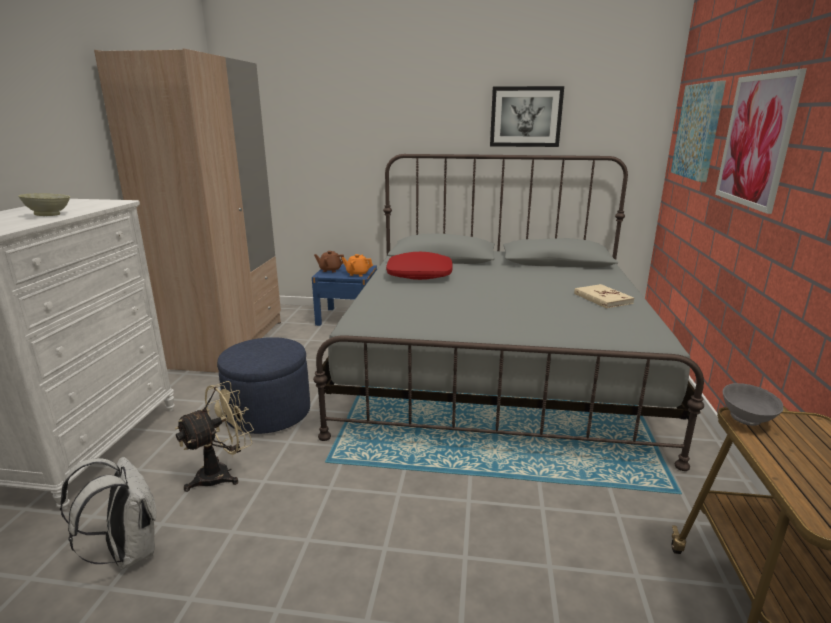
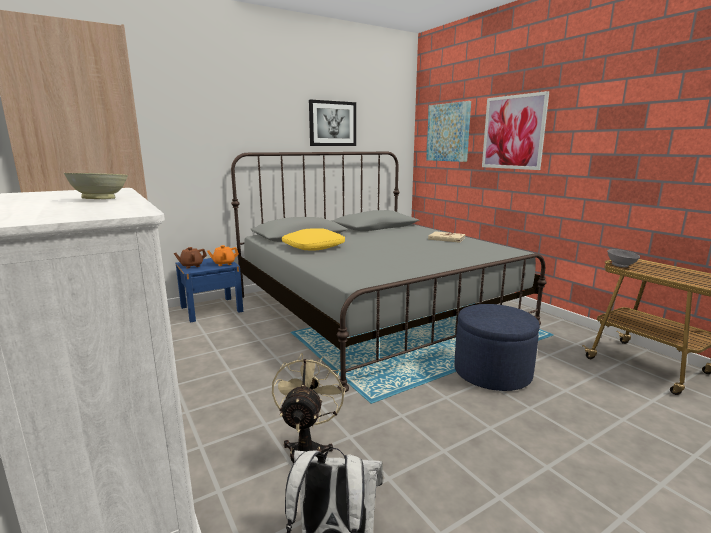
camera: 40 degrees left, 5 degrees down
(269, 413) = (267, 394): blue ottoman -> blue ottoman (492, 372)
(419, 274) = (313, 247): red pillow -> yellow pillow

